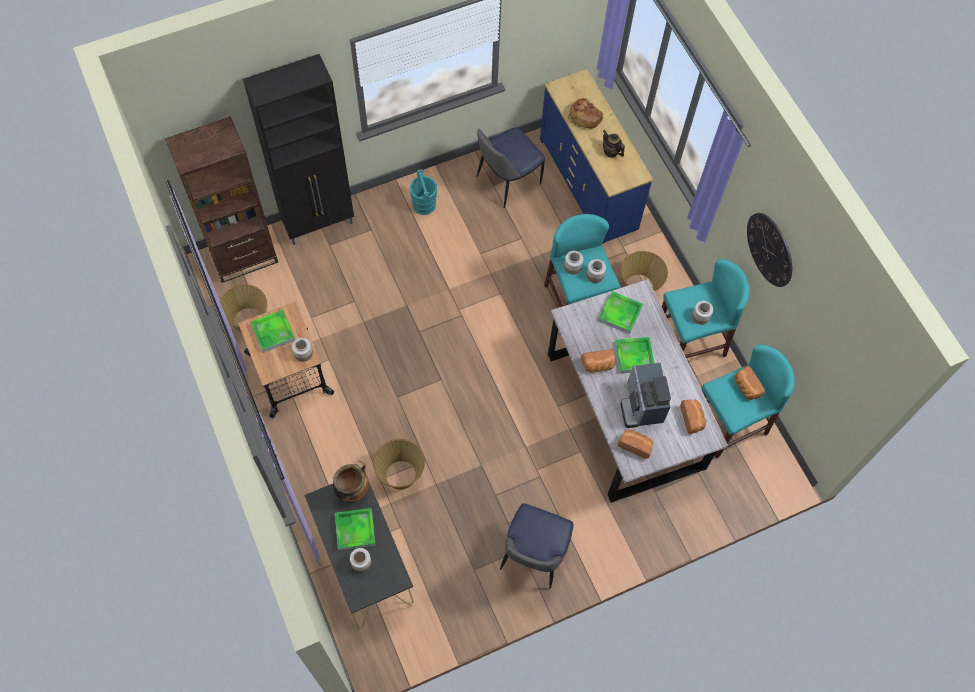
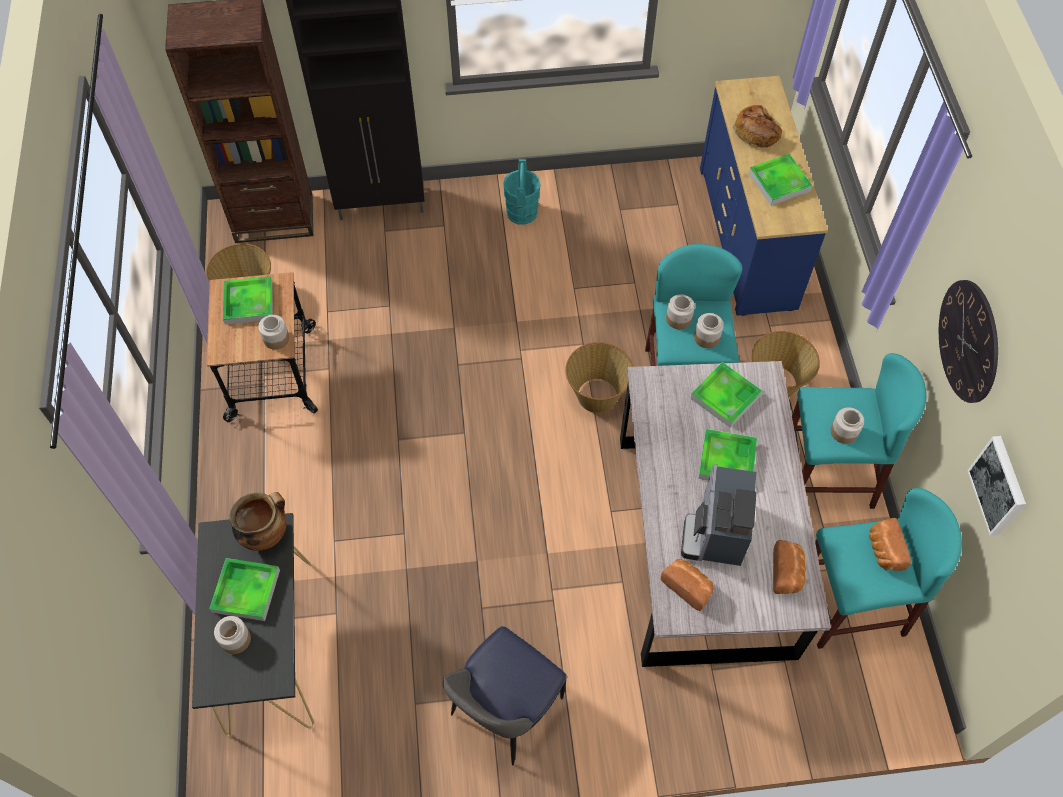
camera: 20 degrees right, 5 degrees down
(400, 474) = (363, 542): basket -> basket (597, 395)
(507, 181) = (639, 209): chair -> none
(598, 365) = (669, 459): bread -> none
(611, 152) = (779, 182): teapot -> tray
(809, 334) = (999, 486): none -> picture

